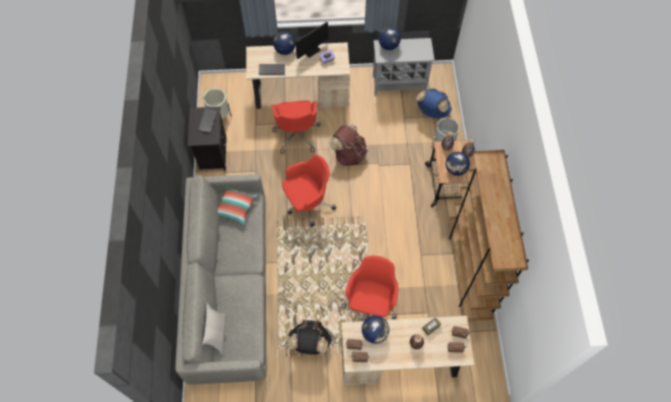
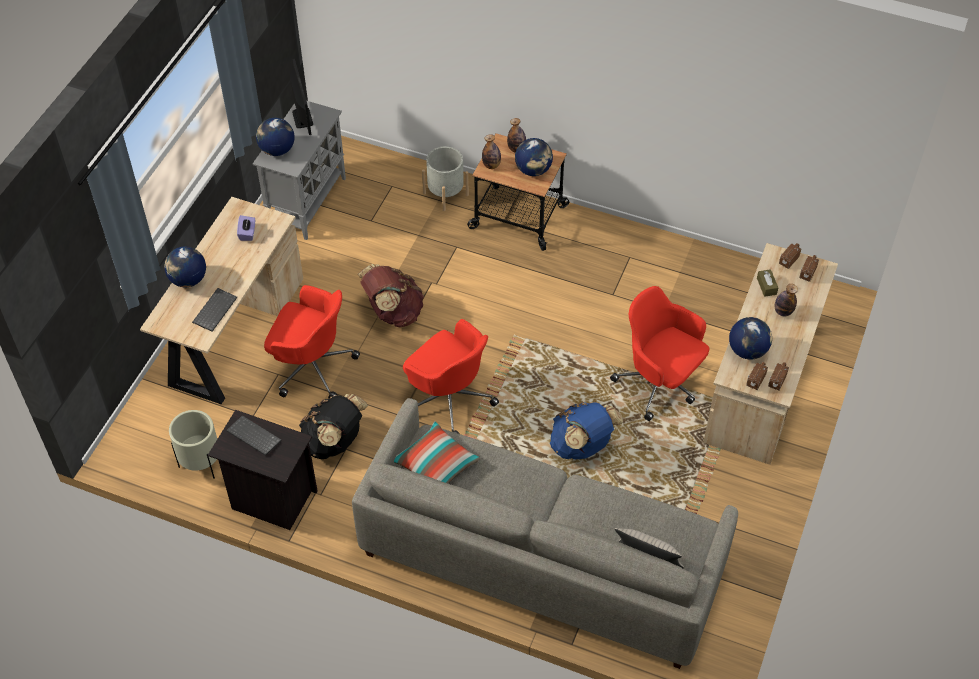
camera: 65 degrees left, 10 degrees down
(307, 203) = (449, 399): red office chair -> red office chair turned 135 degrees clockwise
(310, 343) = (687, 483): black backpack -> black backpack (334, 442)
(311, 51) = (215, 246): monitor -> monitor (302, 118)
(432, 112) = (383, 184): blue backpack -> blue backpack (582, 446)
(468, 271) = (666, 252): brown bookcase -> none

